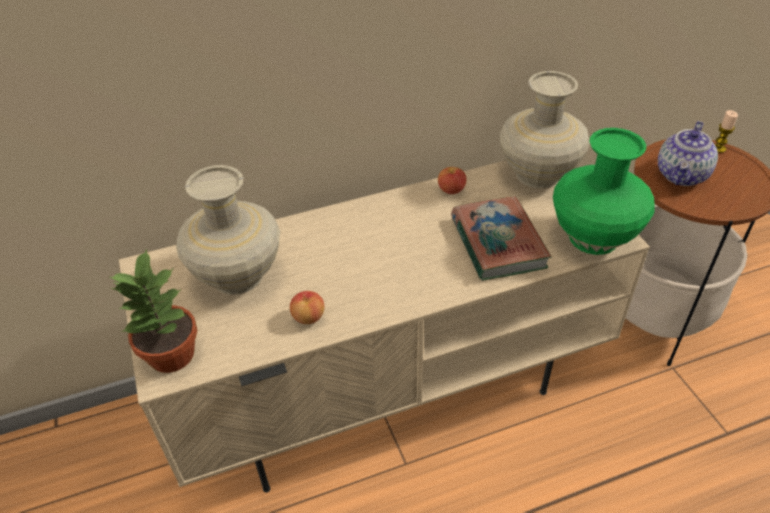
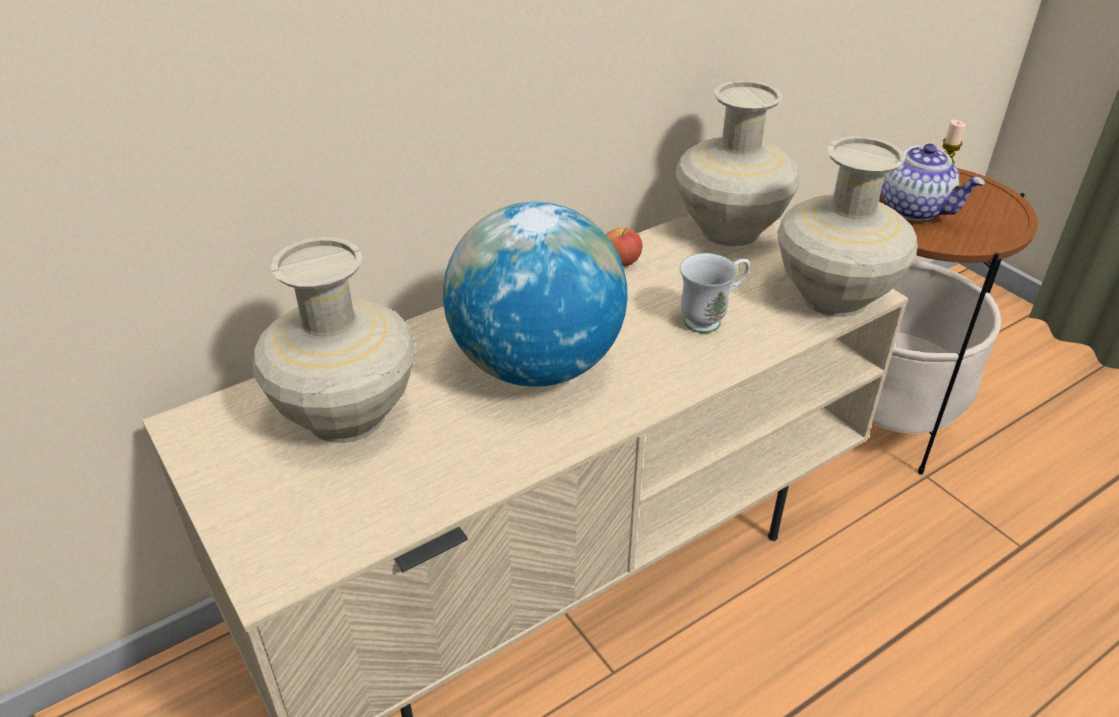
camera: 15 degrees left, 5 degrees down
(170, 355) = (275, 545): potted plant -> none
(308, 317) = (477, 456): apple -> none
(367, 259) = (536, 365): none -> globe
(497, 243) = (710, 319): book -> white mug
(593, 238) = (834, 298): green vase -> beige vase
(682, 175) = (914, 208): teapot -> teapot turned 60 degrees counterclockwise

